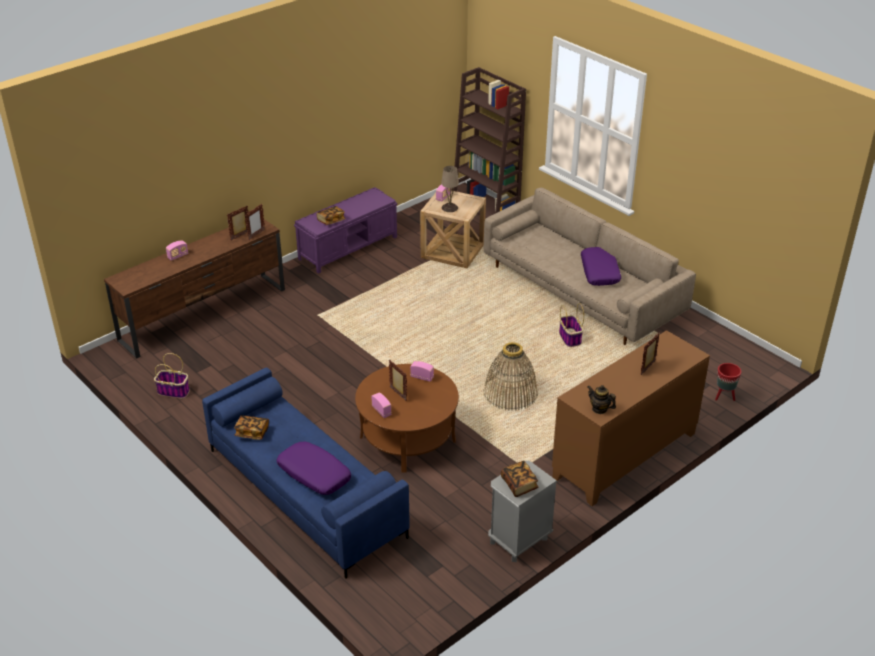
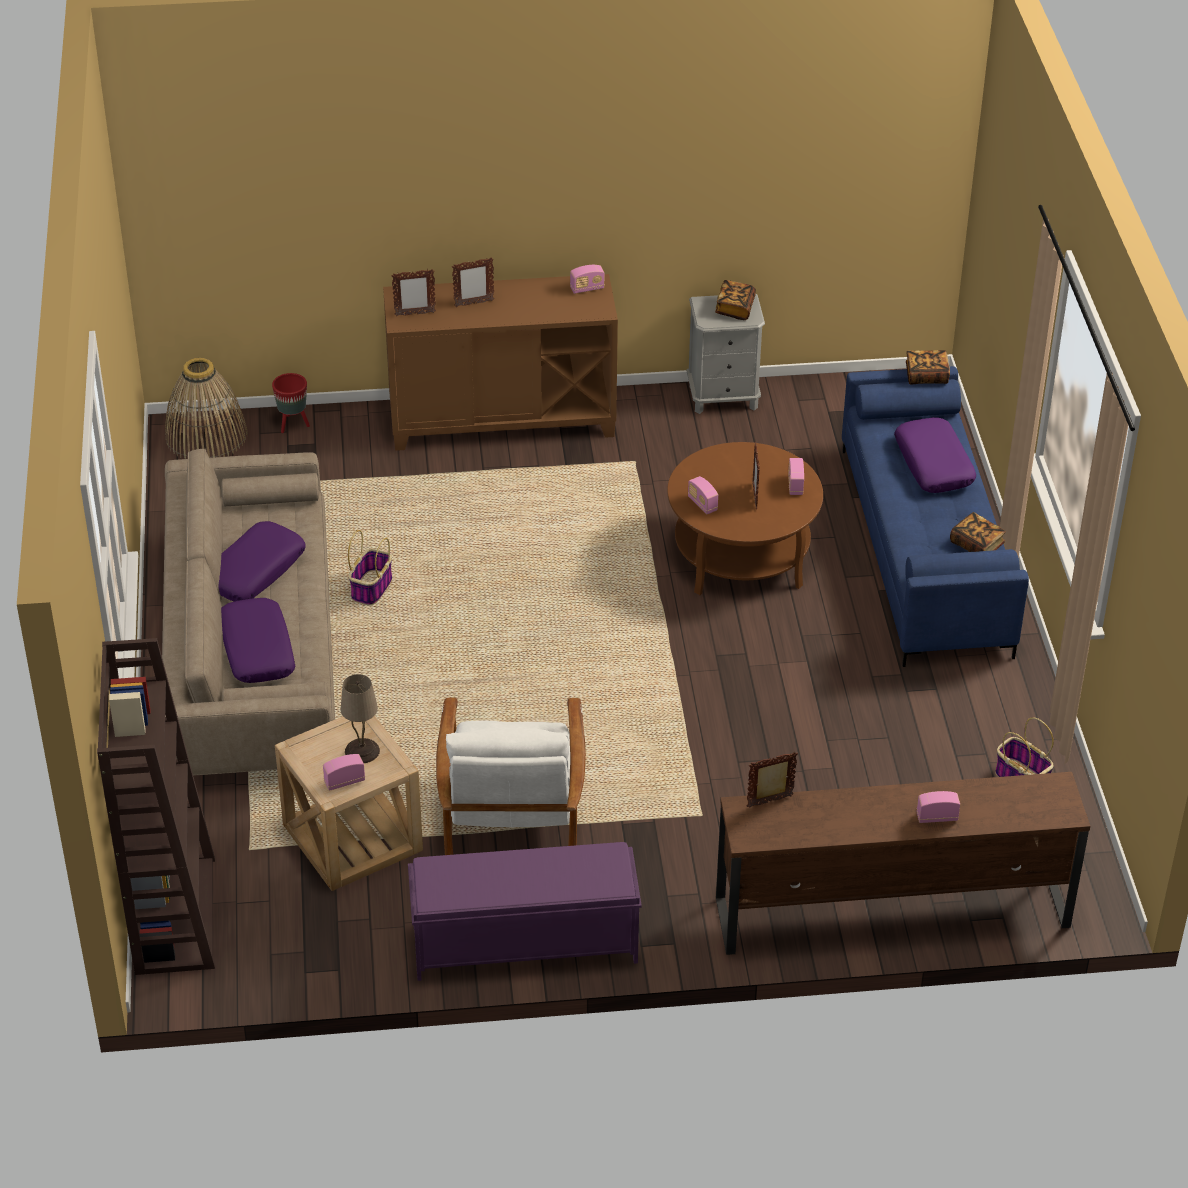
camera: 145 degrees left, 5 degrees up
(240, 236) = (799, 813): picture frame -> picture frame (414, 314)
(331, 221) = (574, 862): book -> book (926, 376)
(397, 281) = (512, 818): none -> white armchair
(510, 393) = (547, 551): basket -> basket (206, 436)
(553, 246) = (256, 650): none -> purple pillow
(599, 409) = (587, 288): teapot -> radio

